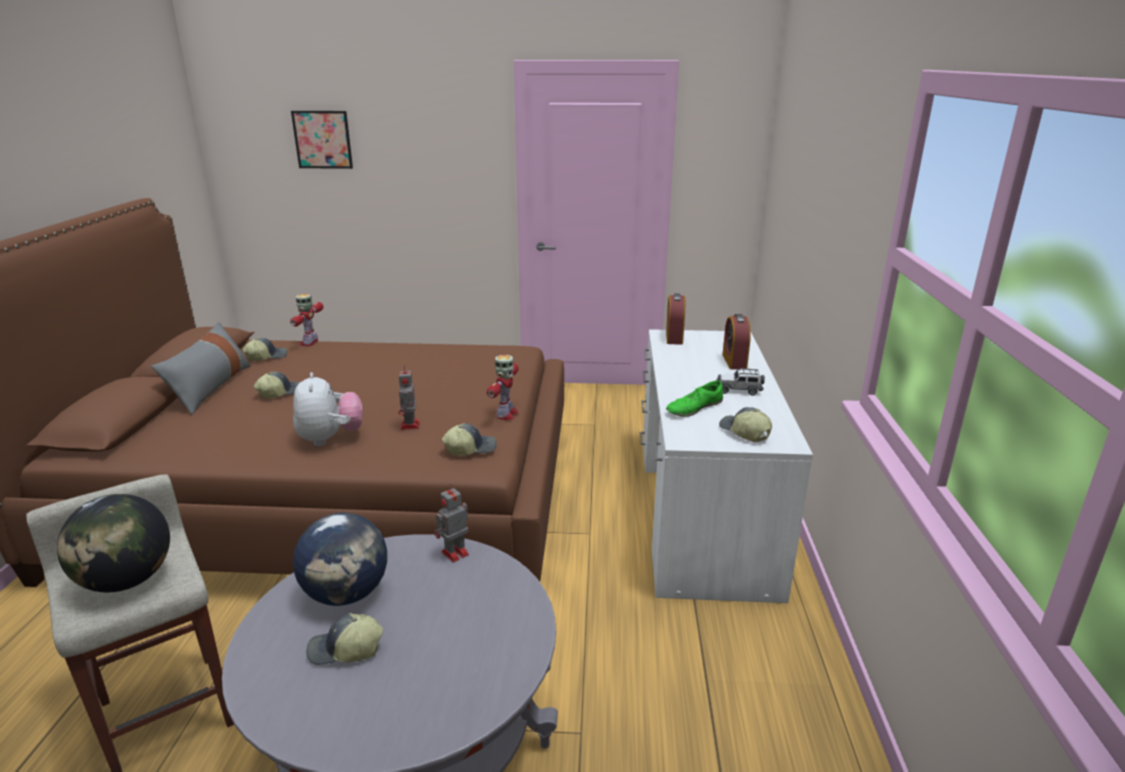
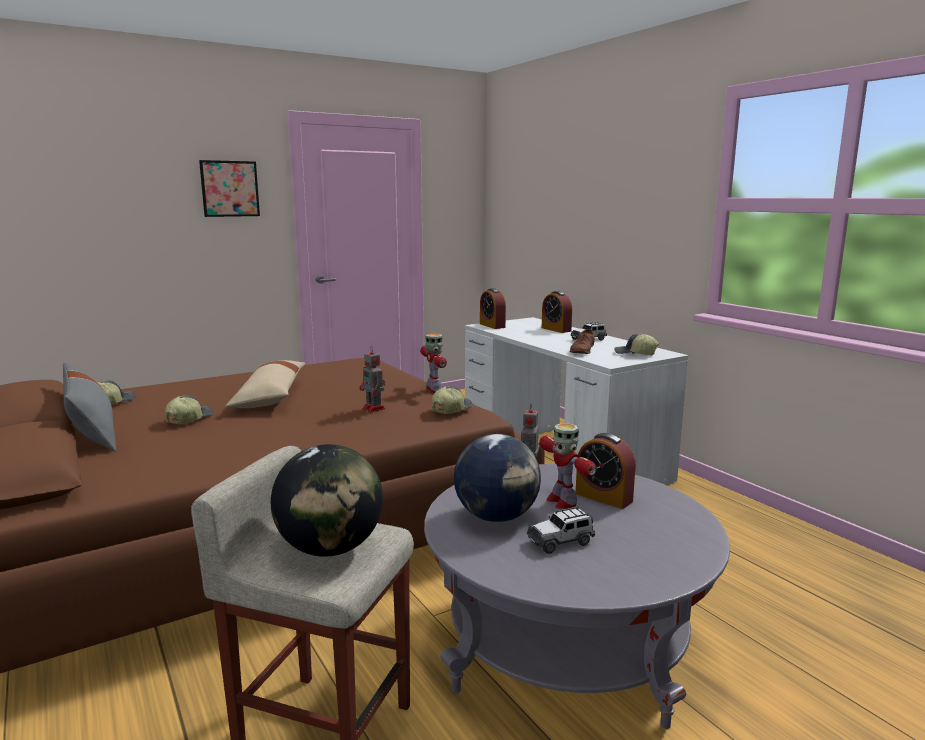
camera: 35 degrees left, 10 degrees down
(310, 342) = (140, 386): toy robot -> toy robot (562, 501)
(322, 139) = (85, 181): picture -> picture (230, 188)
(330, 438) = (314, 431): plush toy -> none
(345, 650) = (561, 542): cap -> toy car
(370, 382) = (270, 396): none -> beige pillow
(468, 615) = (603, 497): none -> alarm clock
(694, 408) = (582, 350): green shoe -> brown shoe

